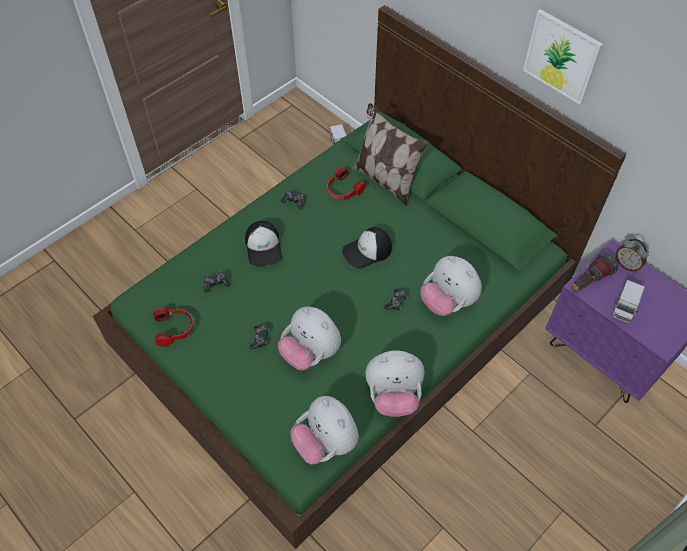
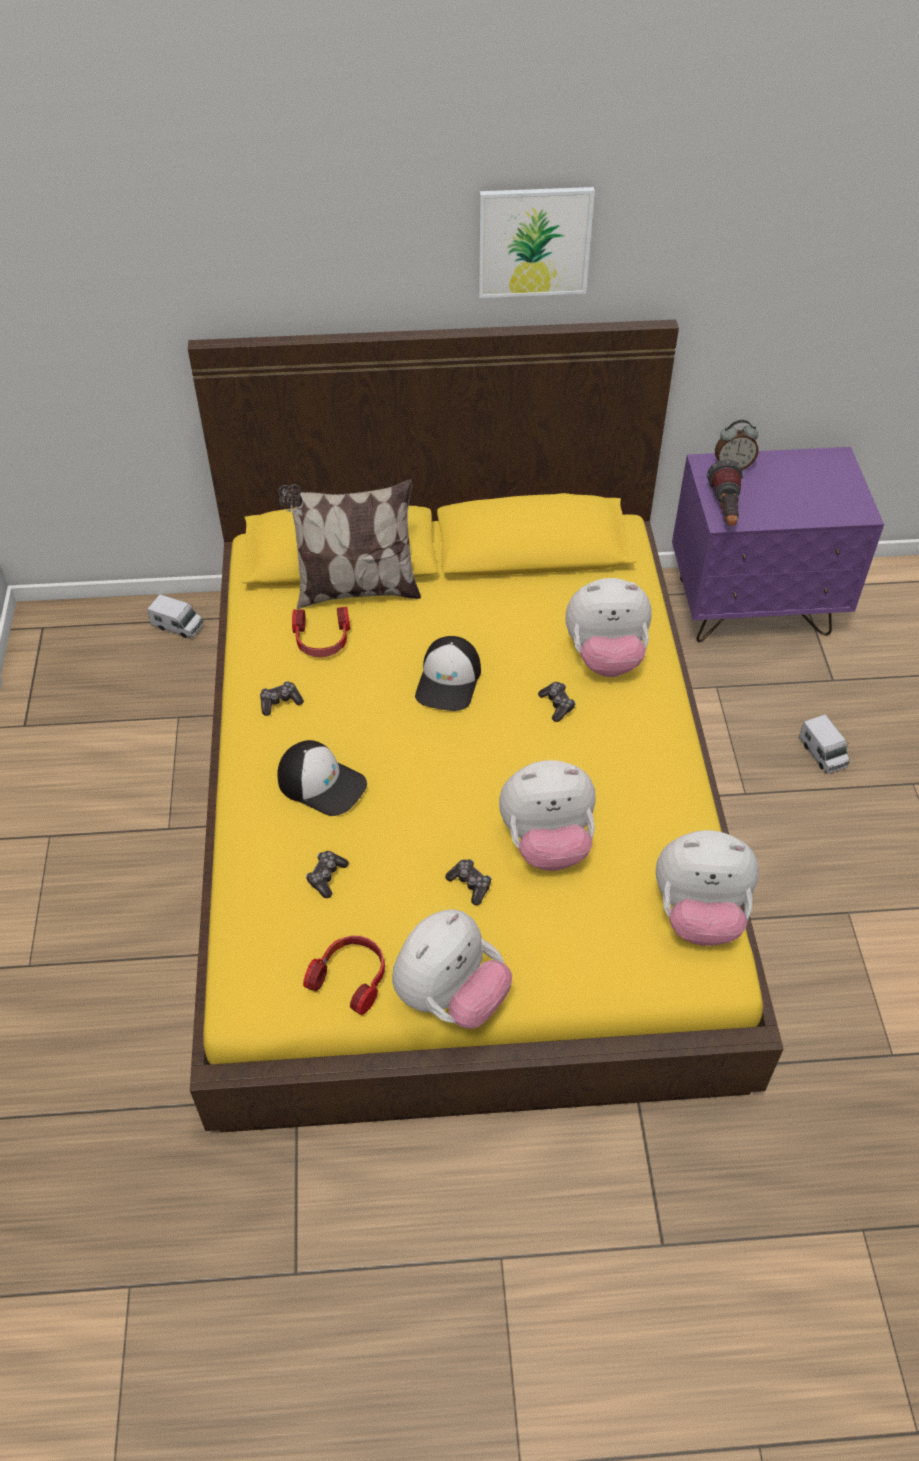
camera: 50 degrees left, 5 degrees down
(345, 316) = (460, 807): green bed -> yellow bed
(393, 395) = (691, 798): plush toy -> plush toy (450, 996)
(624, 307) = (785, 506): toy truck -> toy truck (822, 753)

